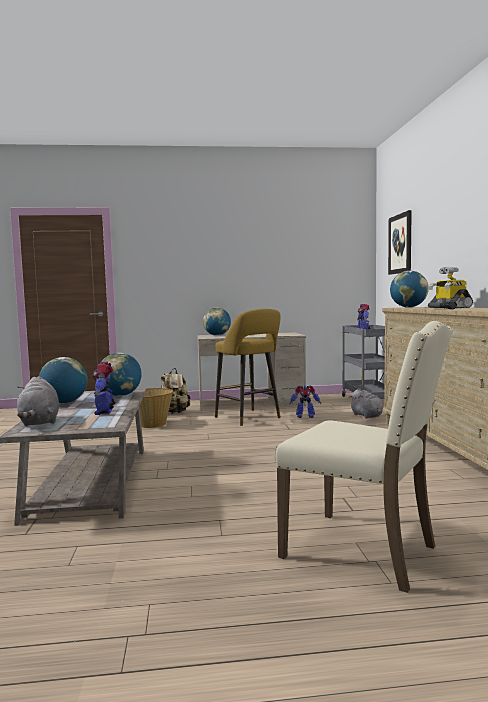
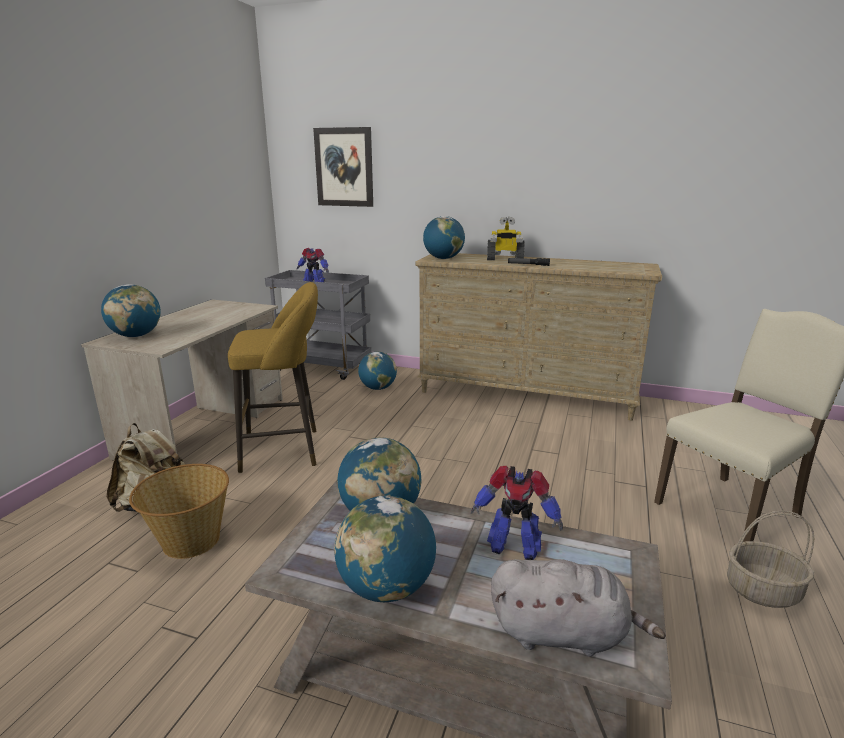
camera: 65 degrees left, 15 degrees up
(230, 564) = (763, 590): none -> basket
(305, 416) = (331, 416): toy robot -> none
(367, 416) = (378, 388): grey plush toy -> globe

